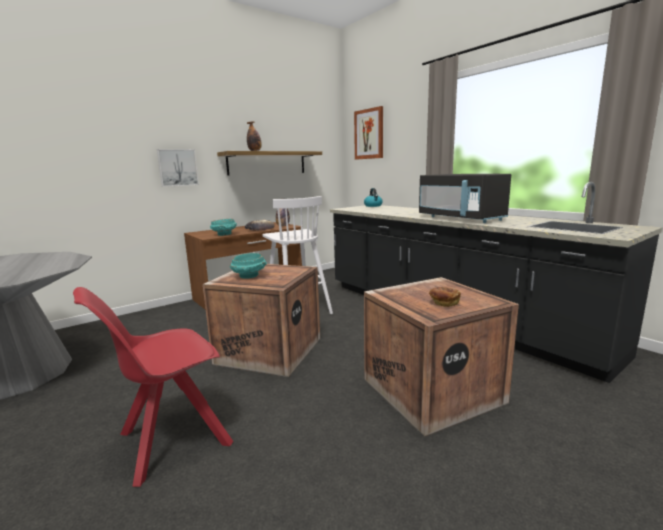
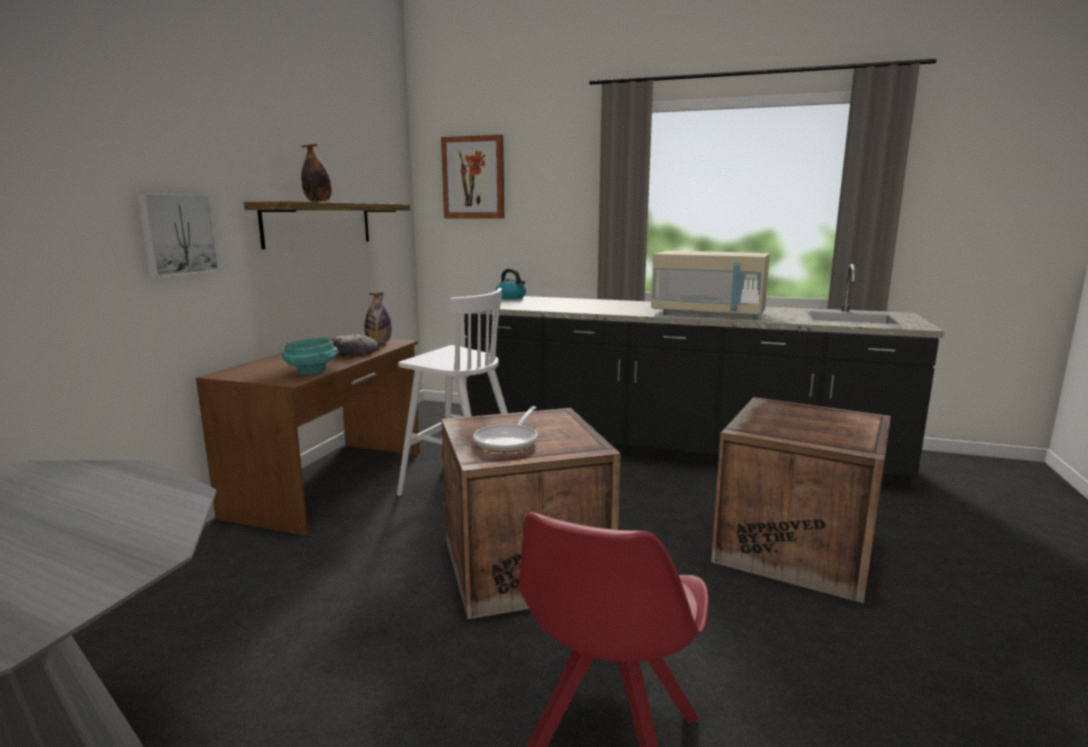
camera: 35 degrees left, 0 degrees up
(249, 276) = (508, 441): turquoise bowl -> frying pan
(443, 303) = (833, 429): bread -> none
(460, 218) = (708, 314): black microwave -> beige microwave

